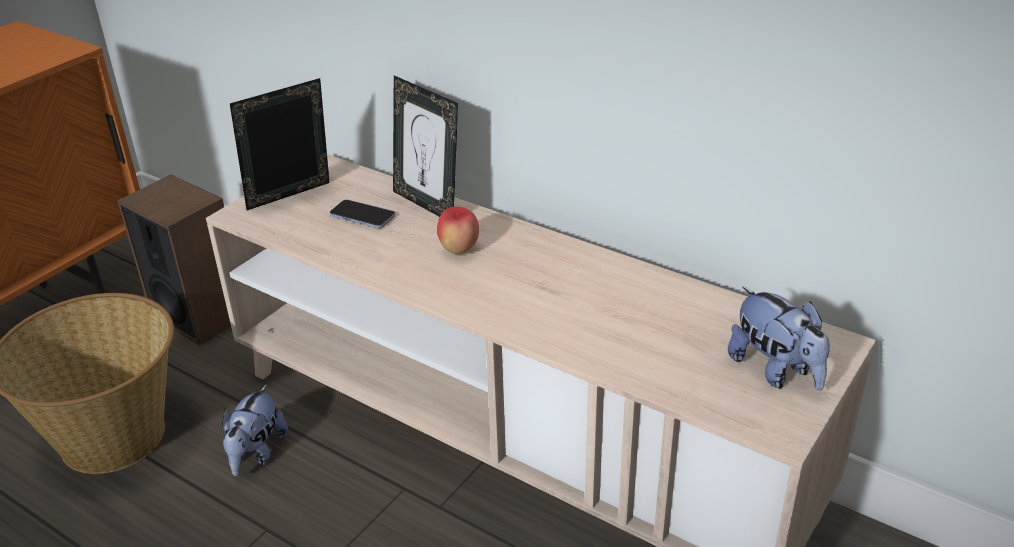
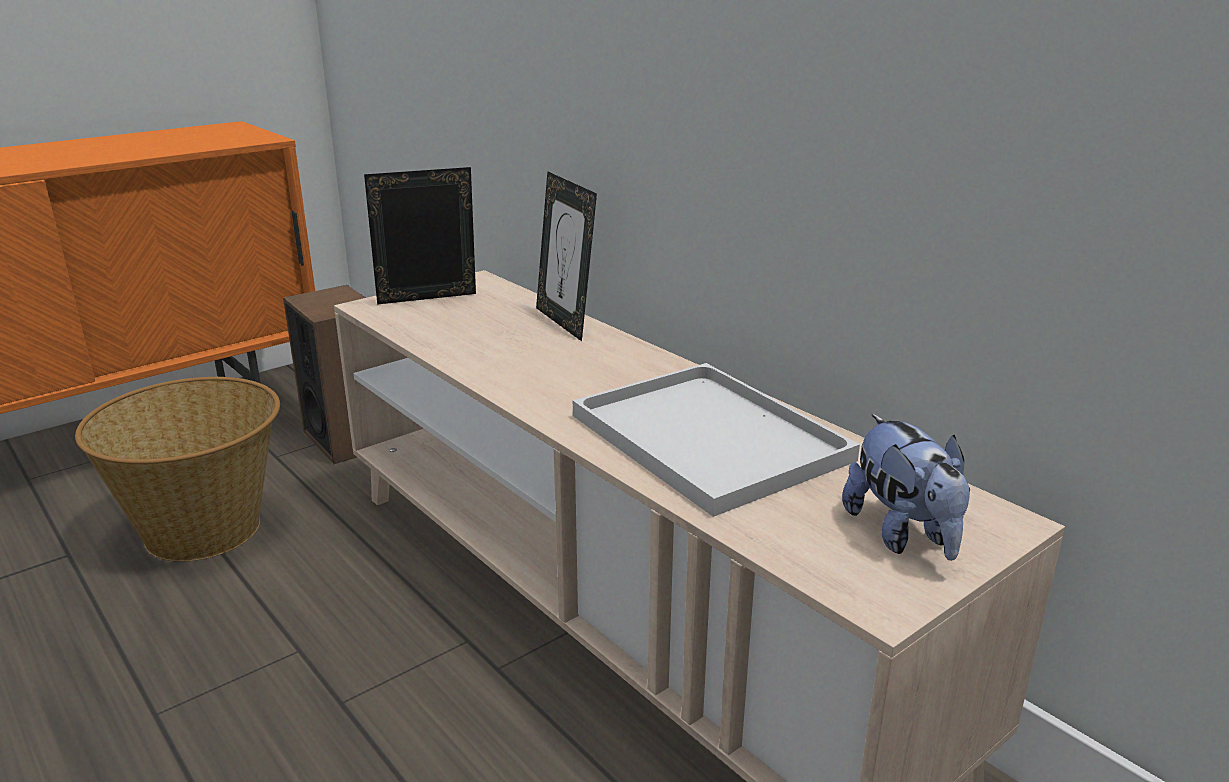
camera: 15 degrees right, 10 degrees down
(257, 453) = (332, 573): plush toy -> none
(362, 216) = (490, 323): phone -> none
(459, 250) = (573, 363): apple -> none
(599, 307) = (703, 436): none -> white tray

